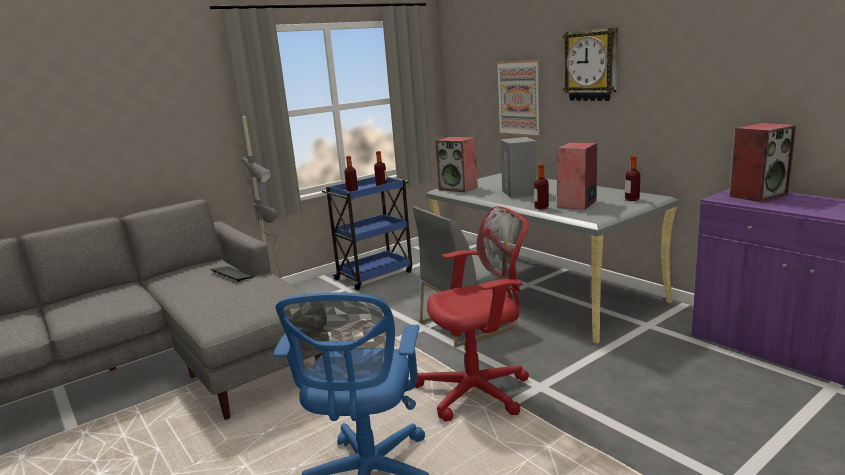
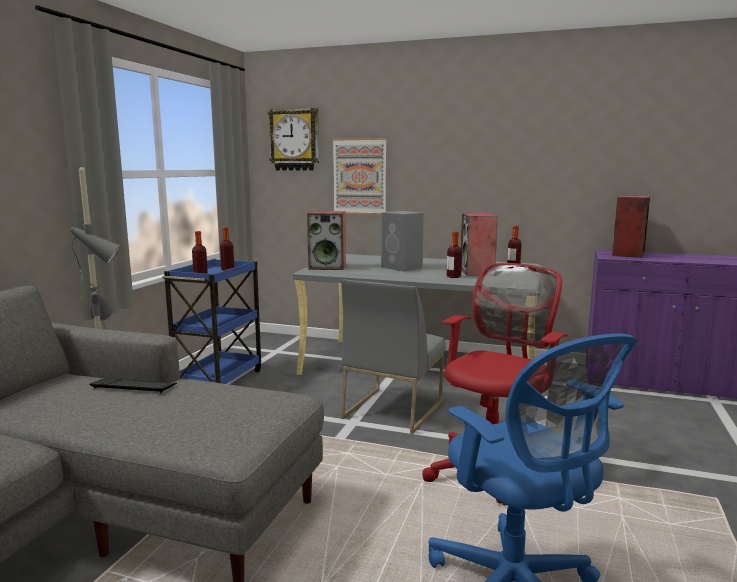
camera: 35 degrees left, 5 degrees down
(591, 65) = (449, 145): wall clock -> wall clock (295, 140)

